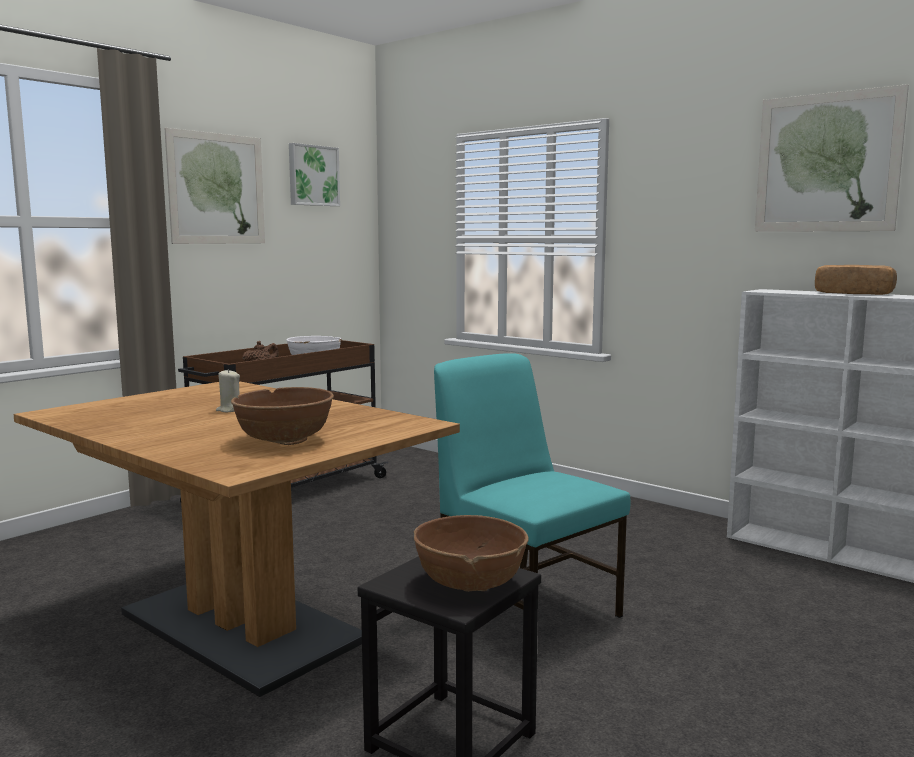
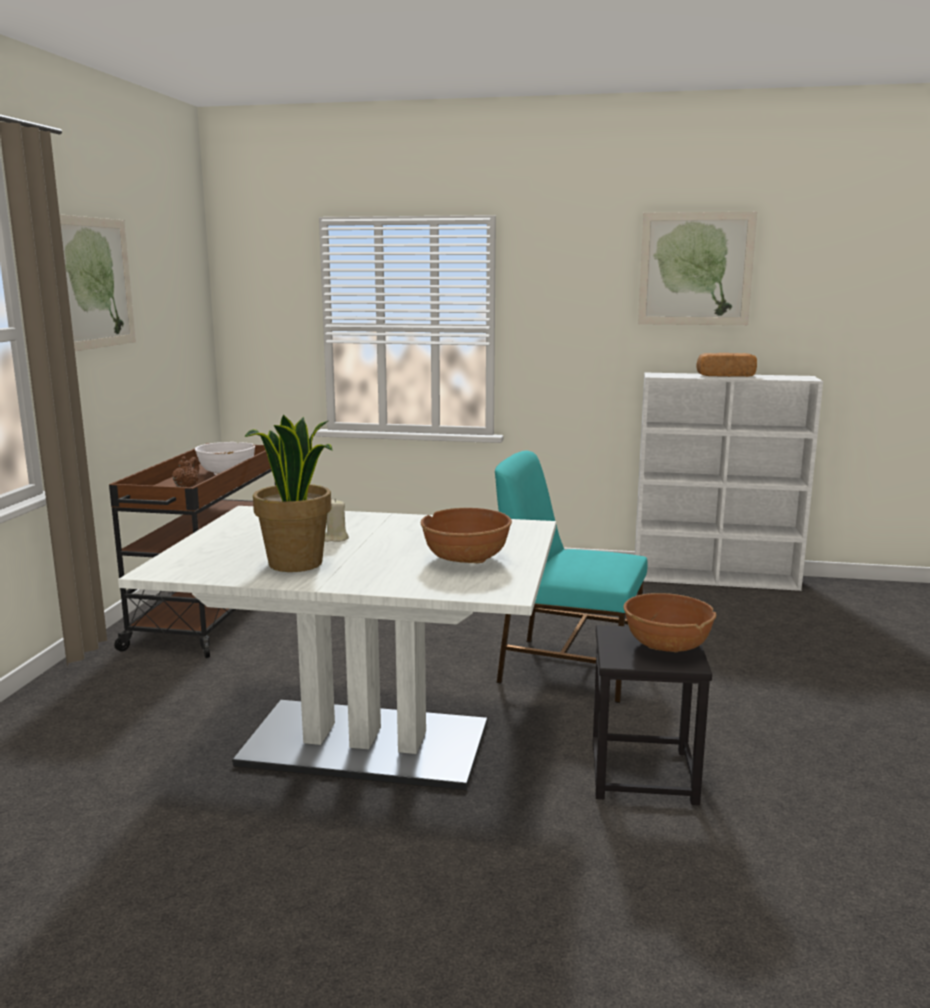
camera: 30 degrees left, 5 degrees up
(148, 422) = (296, 564): none -> potted plant
(241, 627) = (365, 744): brown dining table -> white dining table
(312, 175) = (164, 260): picture -> none

